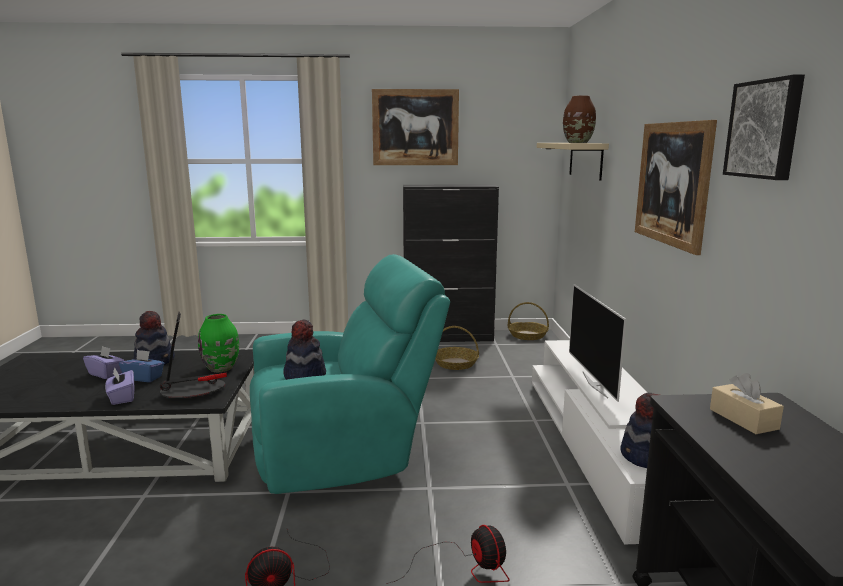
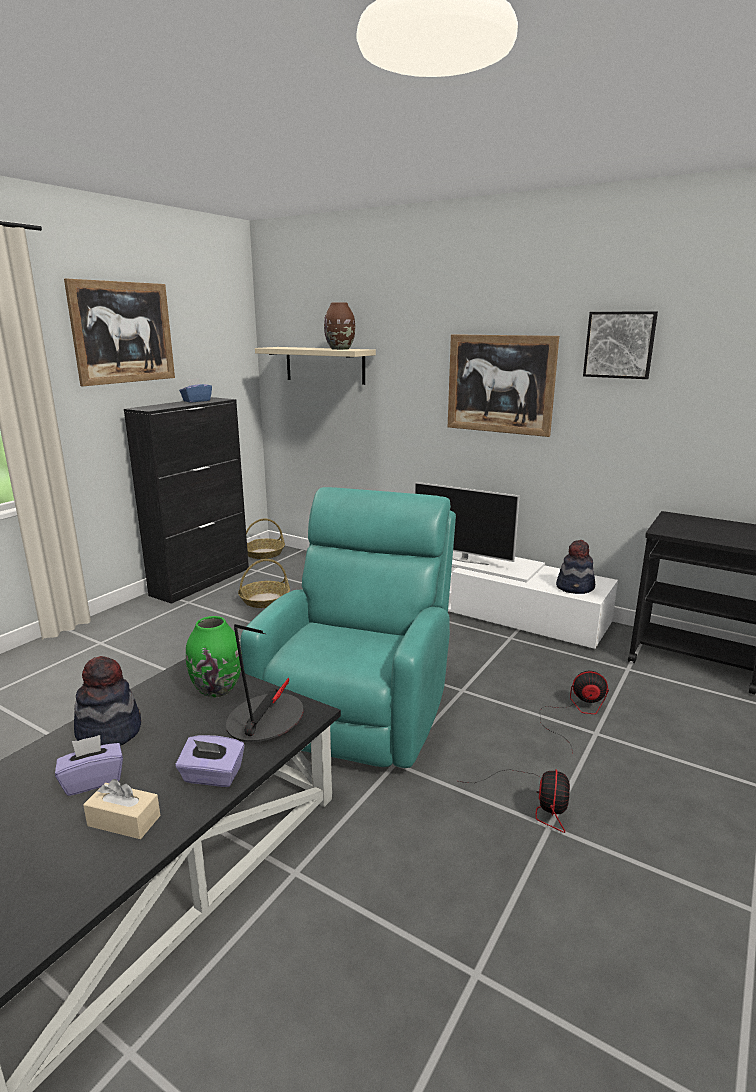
camera: 55 degrees left, 5 degrees up
(144, 378) = (162, 749): blue tissue box -> blue tissue box (196, 401)
(304, 376) = (340, 644): hat -> none
(743, 419) = (693, 527): beige tissue box -> beige tissue box (124, 821)

